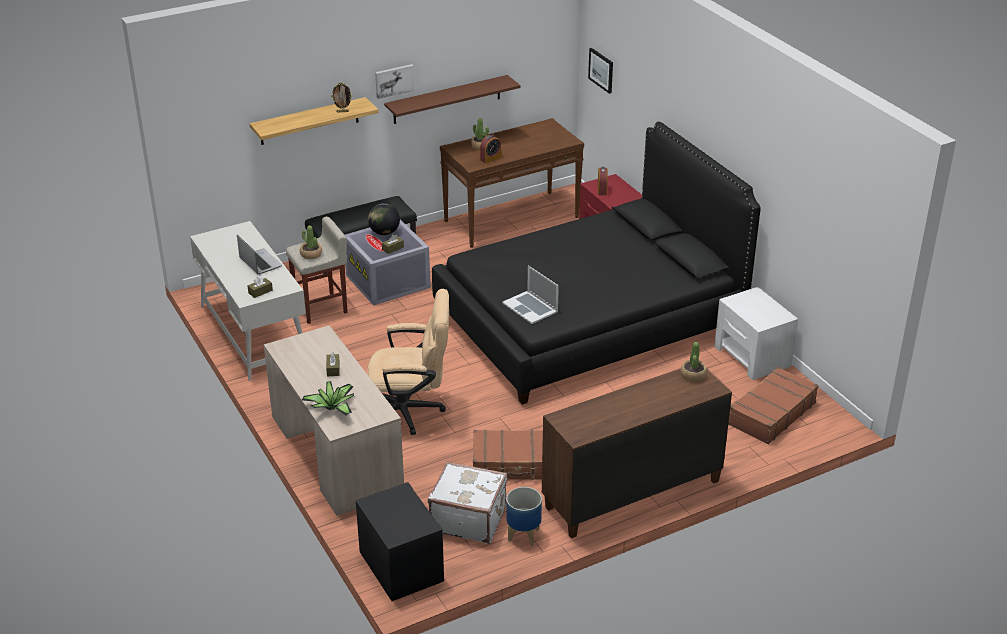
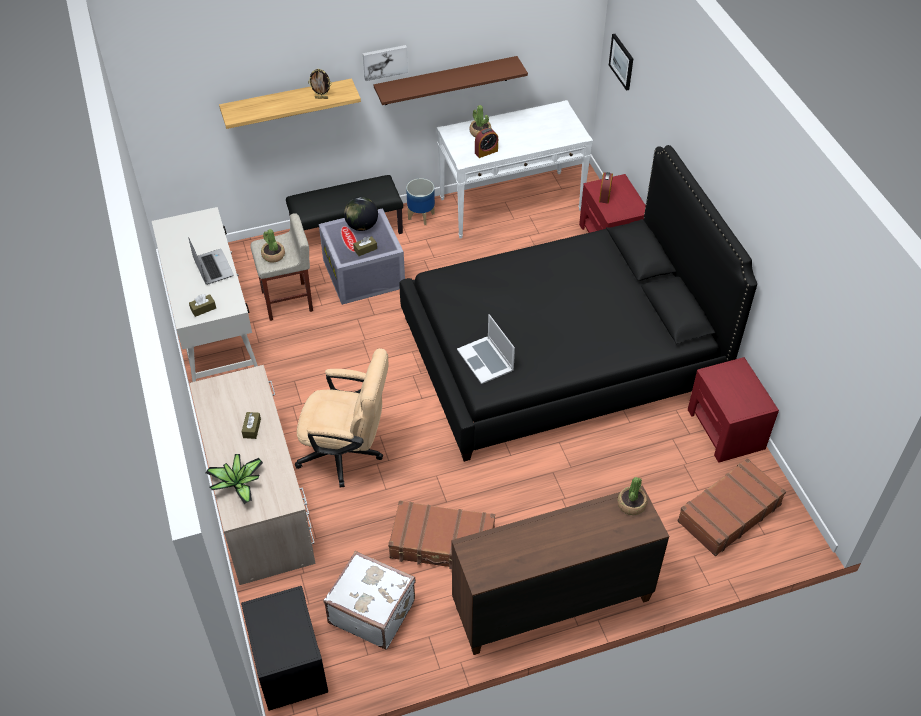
camera: 10 degrees right, 15 degrees up
(512, 219) = (511, 204): brown console table -> white console table
(523, 534) = (425, 641): planter -> planter (421, 216)
(752, 356) = (726, 429): white nightstand -> red nightstand

